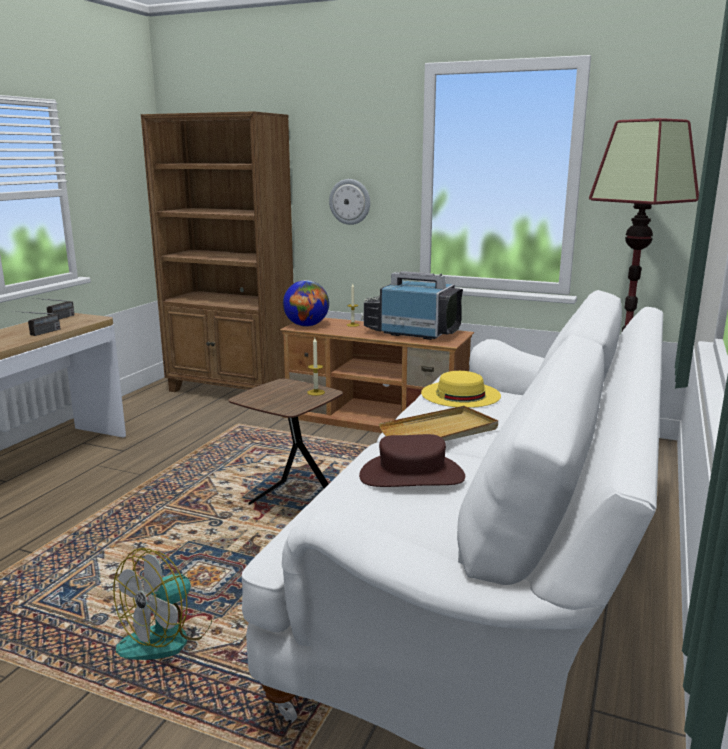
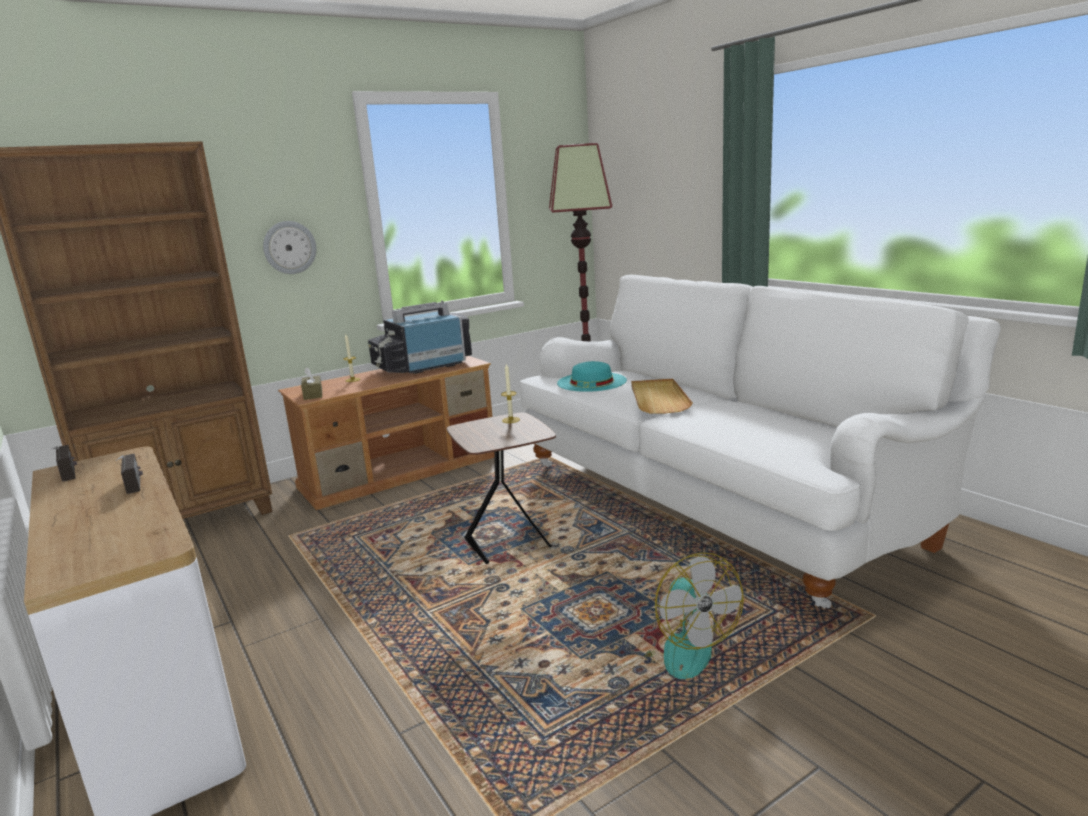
camera: 55 degrees left, 0 degrees up
(306, 325) = (313, 394): globe -> brown tissue box
(411, 476) = (730, 418): brown hat -> none
(460, 394) = (591, 382): yellow hat -> turquoise hat

